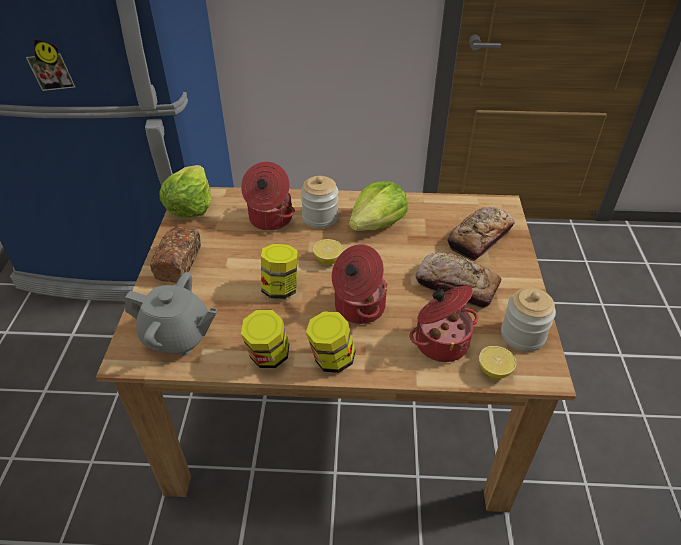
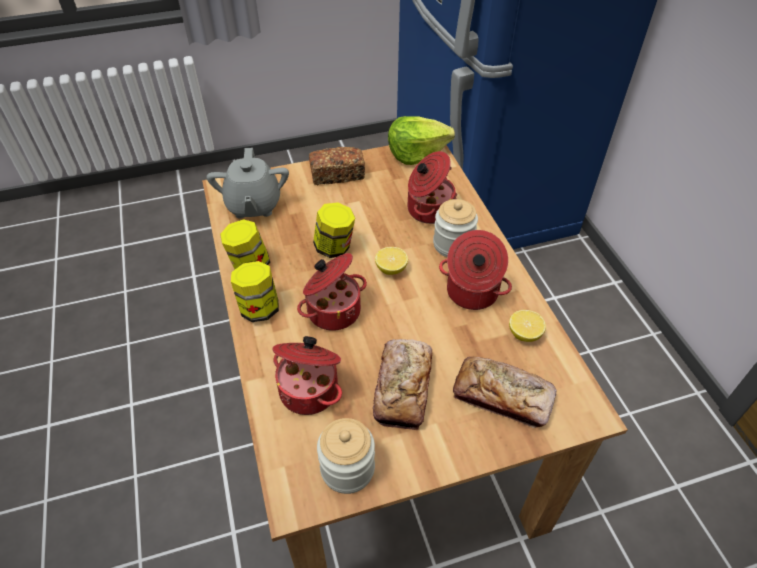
camera: 70 degrees right, 5 degrees up
(377, 223) = (471, 293): lettuce -> cooking pot
(494, 370) = (284, 447): lemon -> lemon (524, 334)

